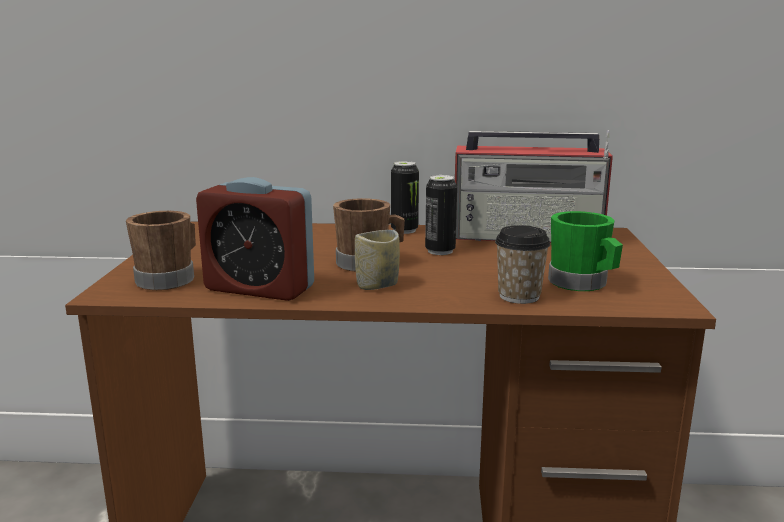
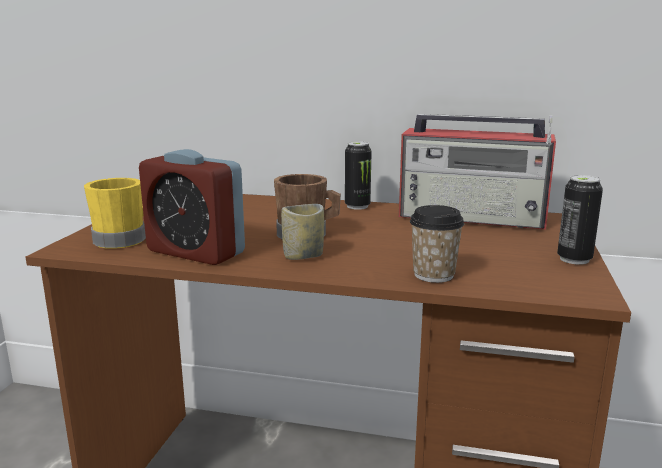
camera: 10 degrees right, 0 degrees up
(170, 278) = (125, 239): brown mug -> yellow mug
(440, 251) = (380, 227): can -> can (574, 259)
(582, 284) = (504, 267): green mug -> none

